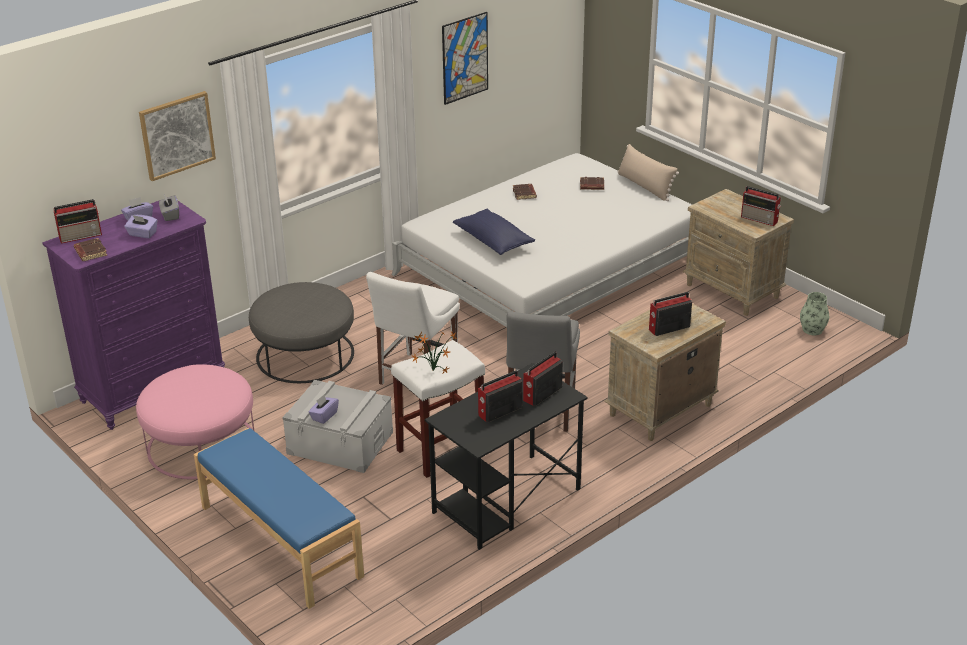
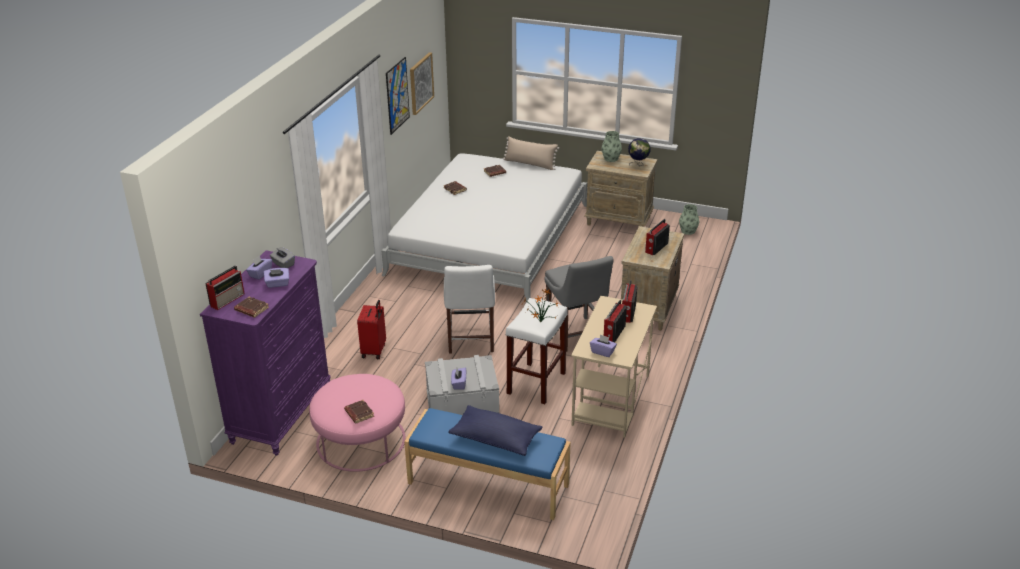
camera: 30 degrees left, 0 degrees up
(177, 135) = (263, 198): picture -> picture (420, 83)
(178, 408) = (358, 413): none -> brown book
(305, 355) = (374, 351): grey ottoman -> red suitcase
(463, 428) = (602, 352): none -> purple tissue box
(493, 241) = (467, 227): blue pillow -> blue pillow (495, 439)
(506, 501) = (611, 400): black desk -> beige desk
(732, 203) = (611, 158): none -> vase
(760, 219) = (638, 164): radio -> globe

